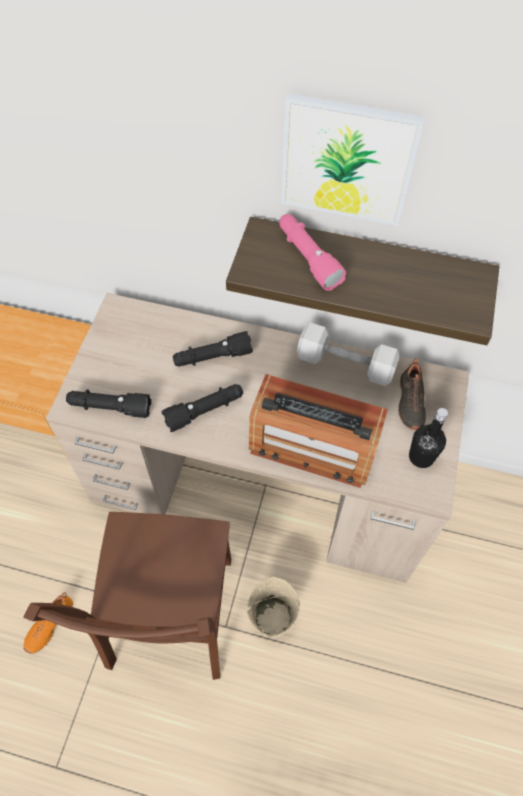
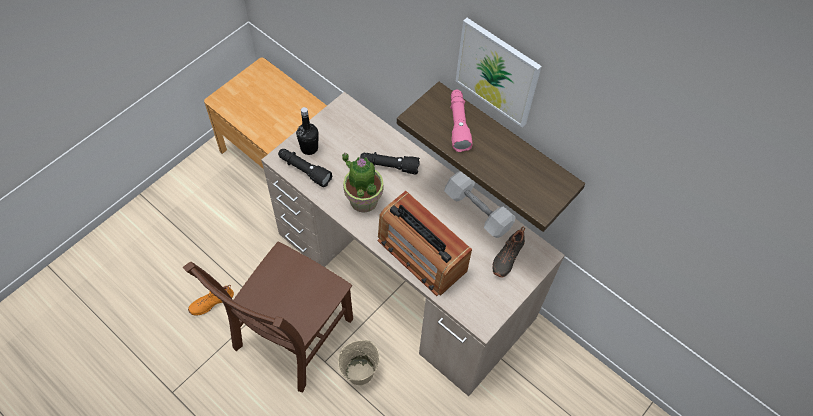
camera: 25 degrees right, 0 degrees up
(204, 411) = (363, 199): black flashlight -> potted plant
(421, 457) = (491, 296): black bottle -> black bottle (309, 148)

